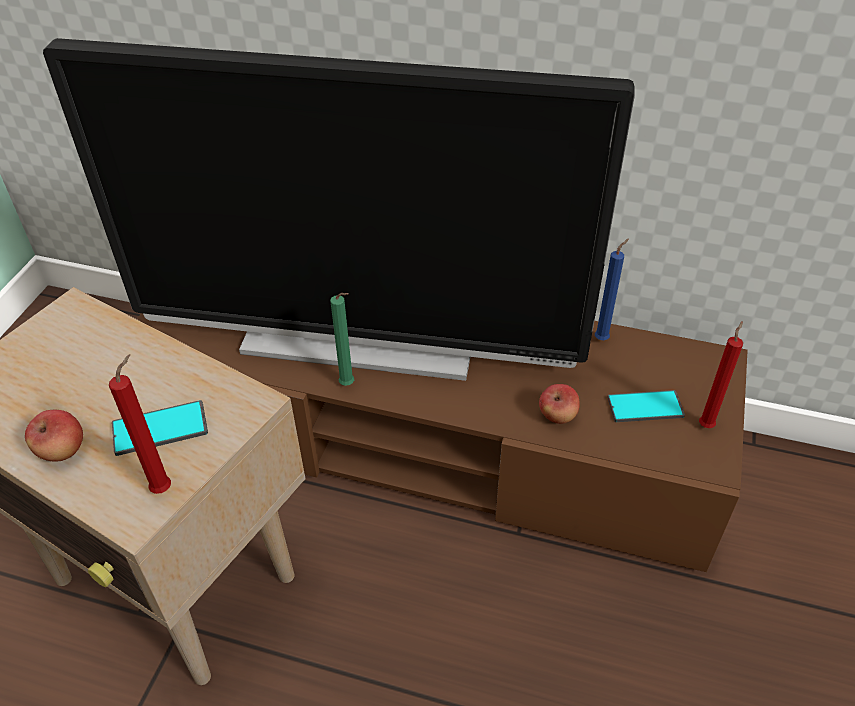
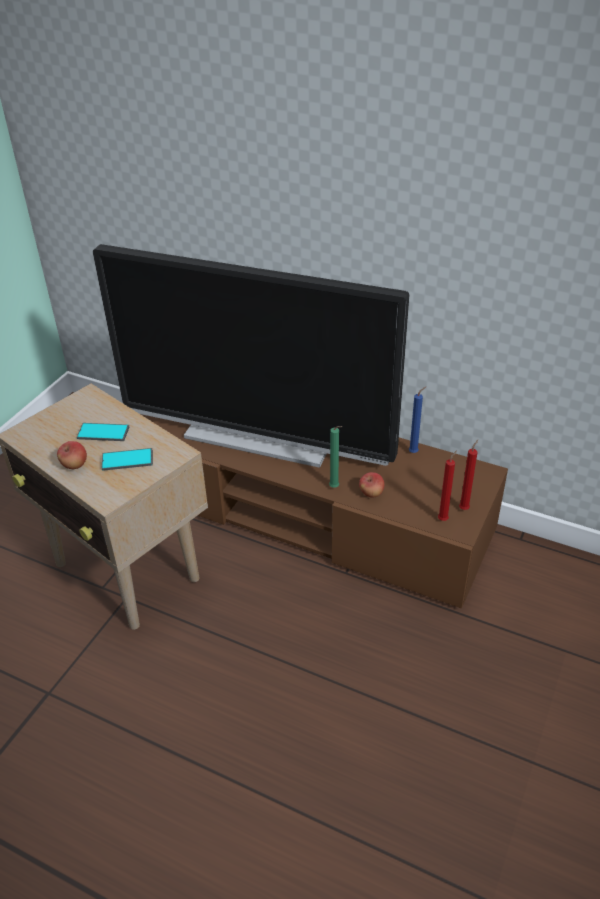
camera: 10 degrees right, 5 degrees down
(165, 487) = (125, 488): red candle -> red candle (444, 519)
(349, 385) = (246, 462): green candle -> green candle (335, 488)
(645, 407) = (428, 494): phone -> phone (103, 432)

